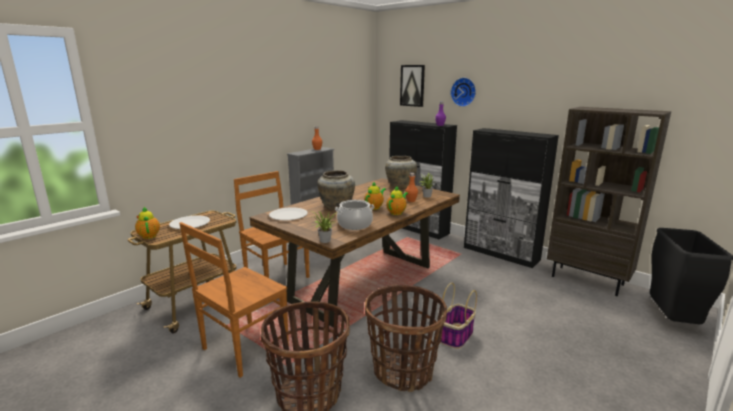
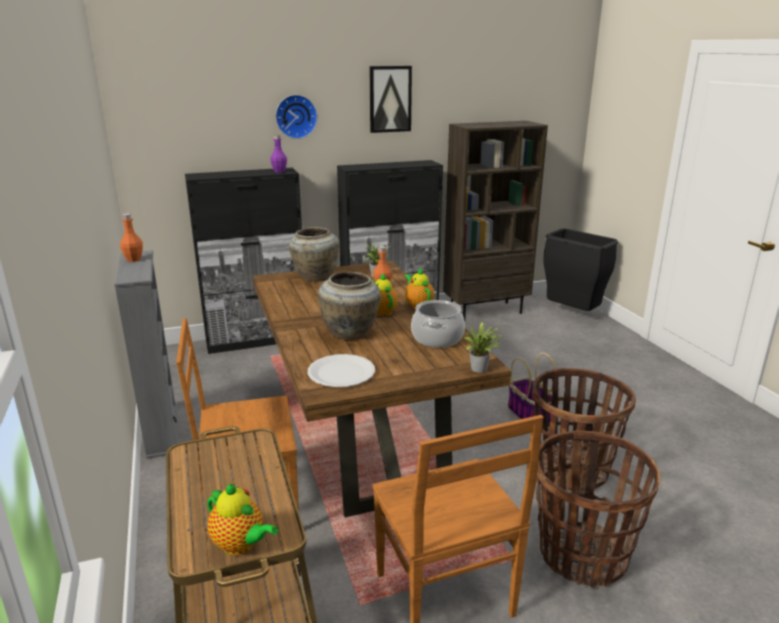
camera: 60 degrees left, 5 degrees up
(149, 235) = (240, 545): teapot -> teapot turned 150 degrees counterclockwise
(190, 223) = (225, 482): white plate -> none
(412, 85) = (196, 112): picture -> picture (390, 99)

